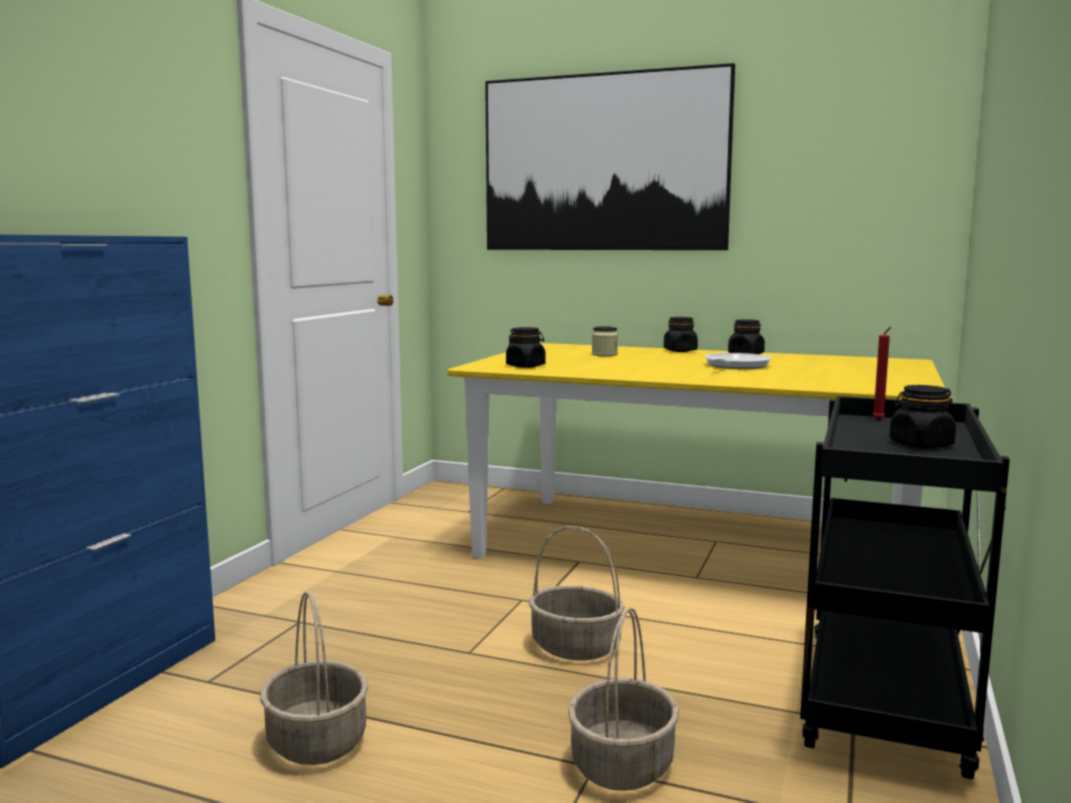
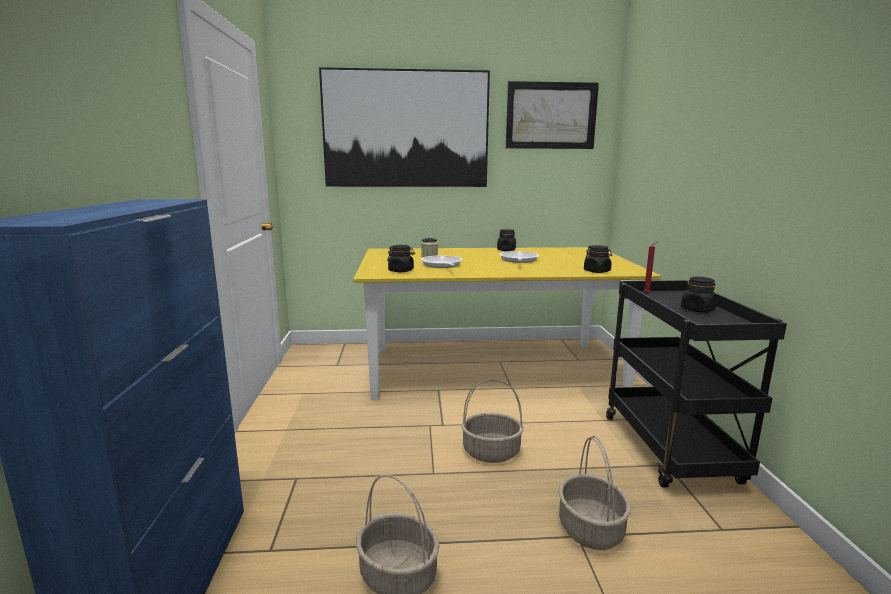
camera: 25 degrees left, 5 degrees up
(598, 364) = (442, 265): none -> frying pan
(680, 351) = (466, 249): black jar -> black jar (597, 271)
(843, 129) = (551, 116): none -> picture

